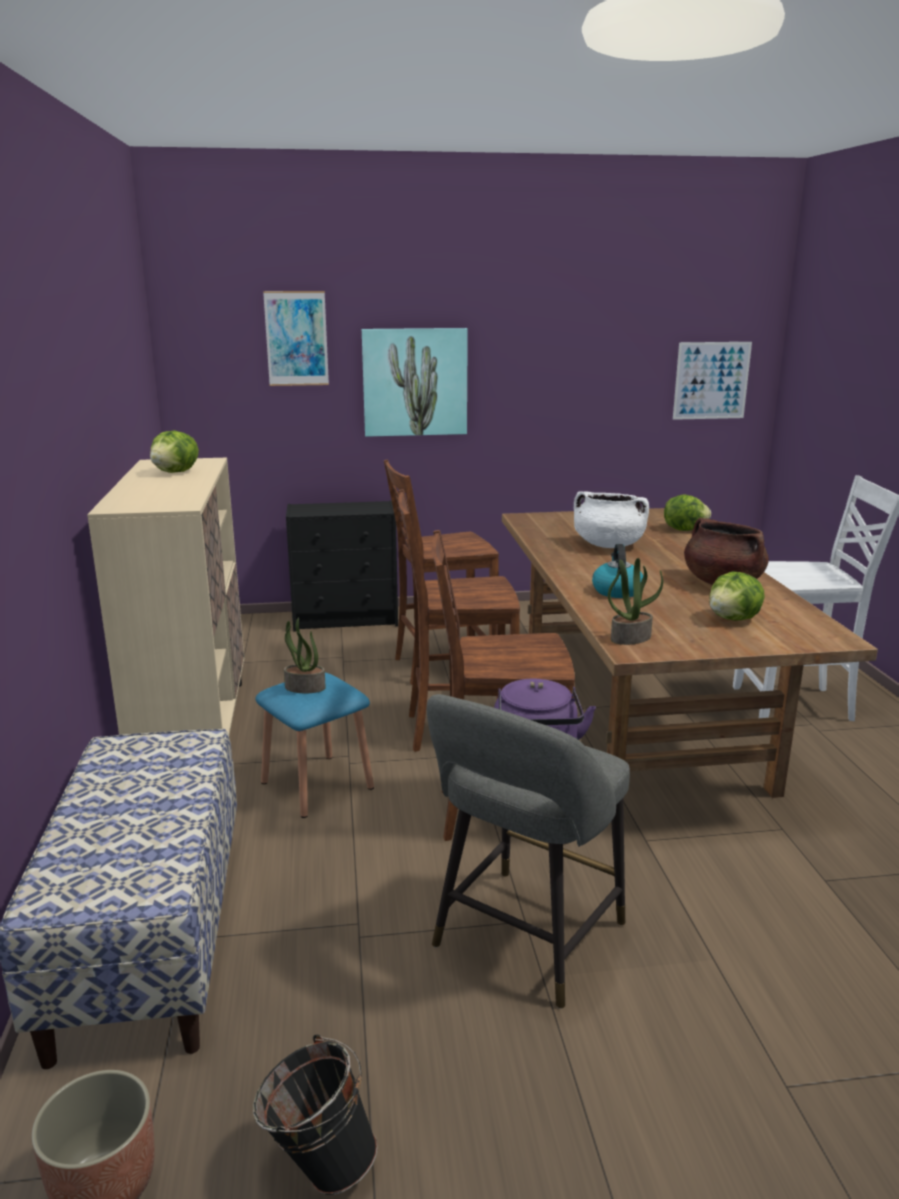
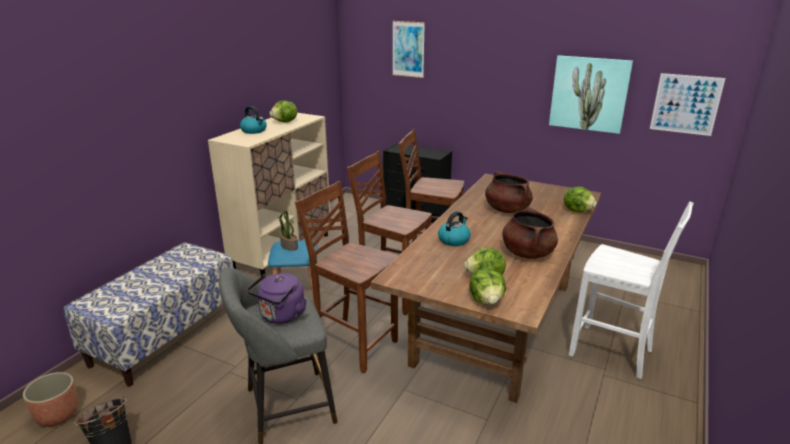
camera: 35 degrees right, 5 degrees up
(149, 490) = (254, 131): none -> kettle
(415, 382) = (472, 81): picture -> picture (589, 94)
(608, 545) = (506, 209): white cooking pot -> brown cooking pot
(630, 638) = (406, 270): potted plant -> none
(782, 640) = (486, 301): none -> lettuce

